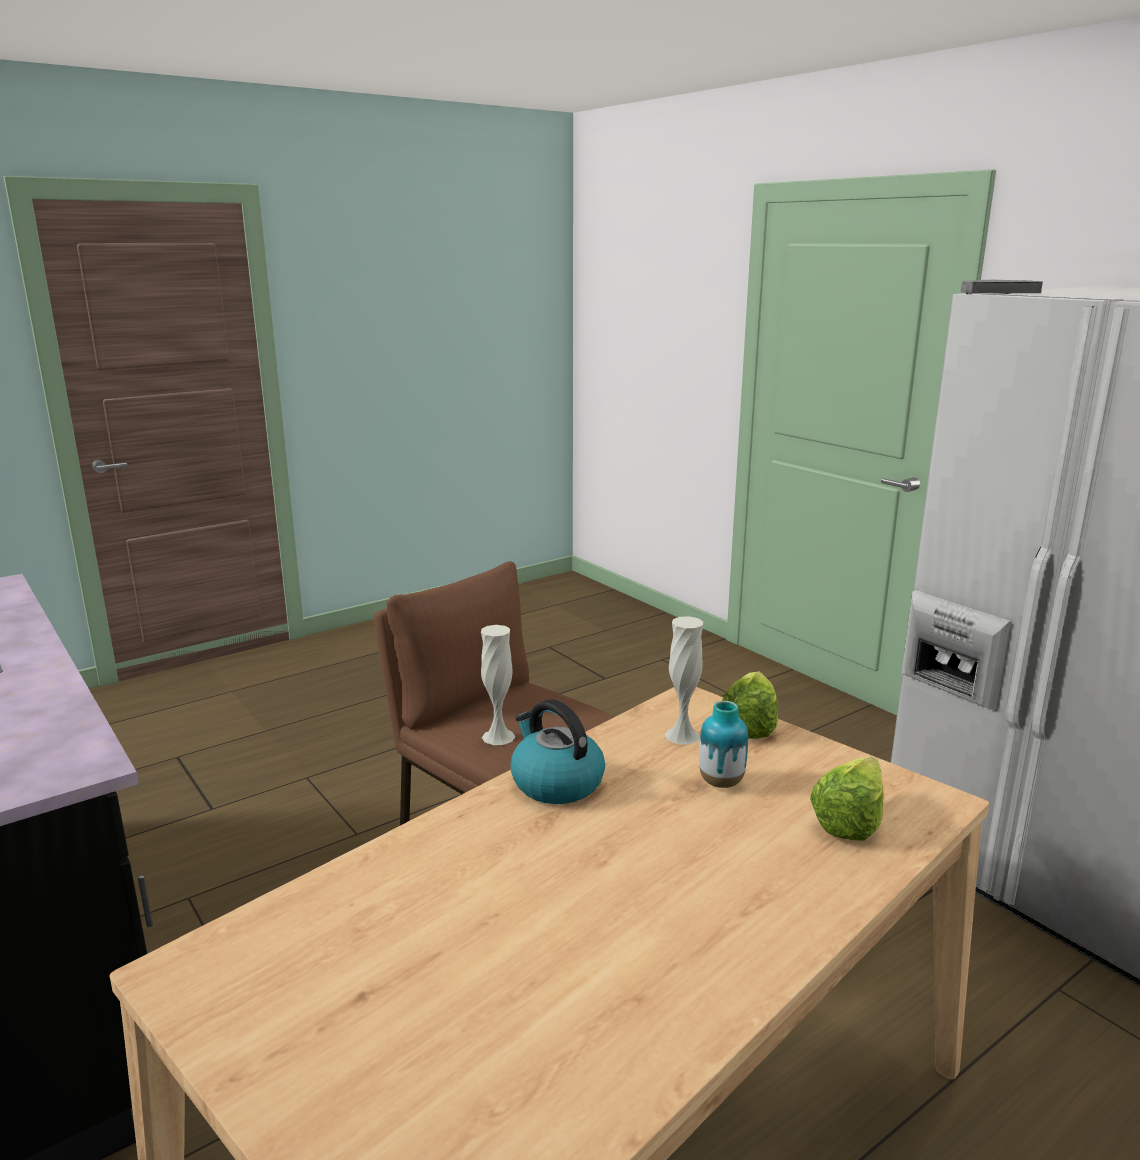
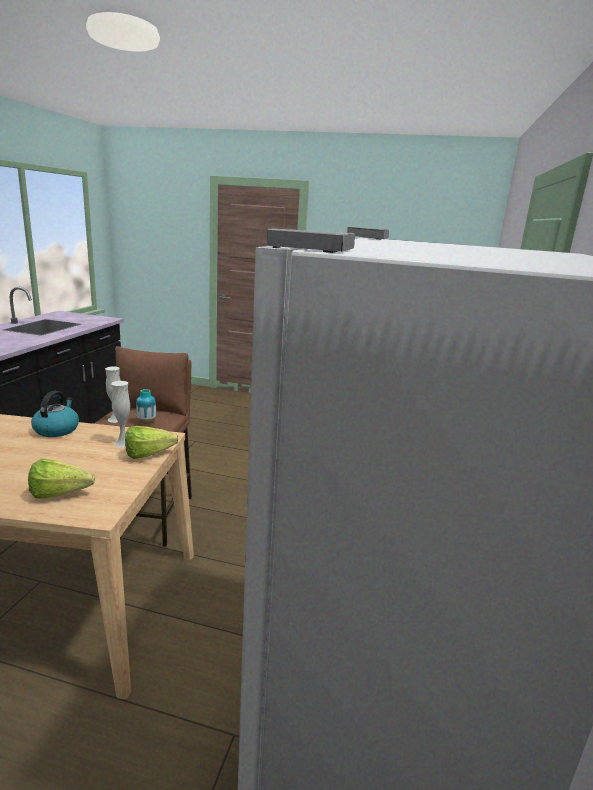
camera: 50 degrees right, 0 degrees up
(721, 782) = (81, 459): vase -> vase (146, 423)

